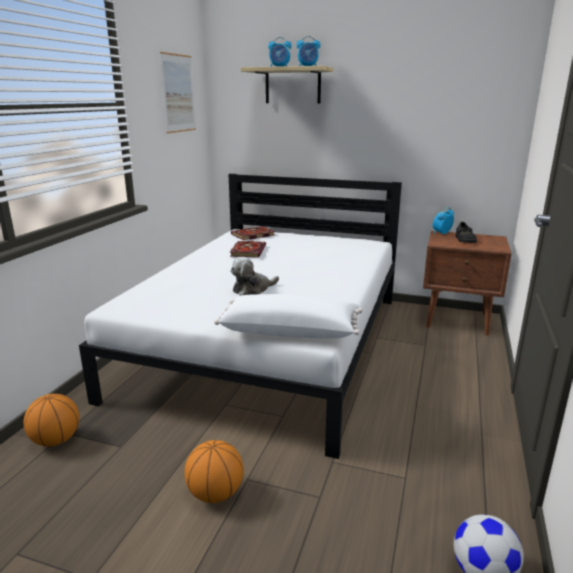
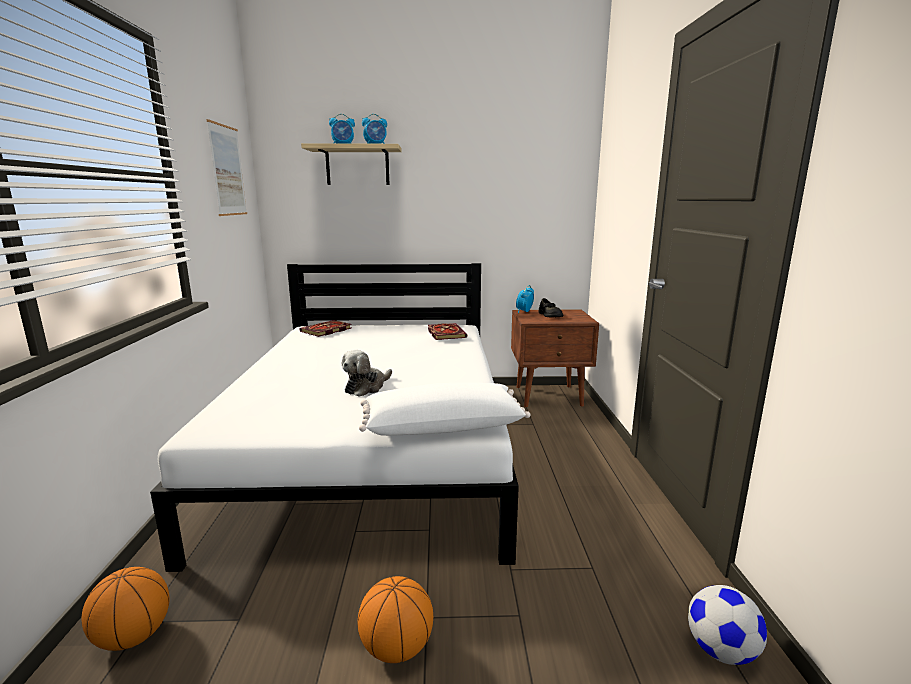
camera: 20 degrees left, 5 degrees down
(247, 251) = (331, 347): book -> book (445, 333)

